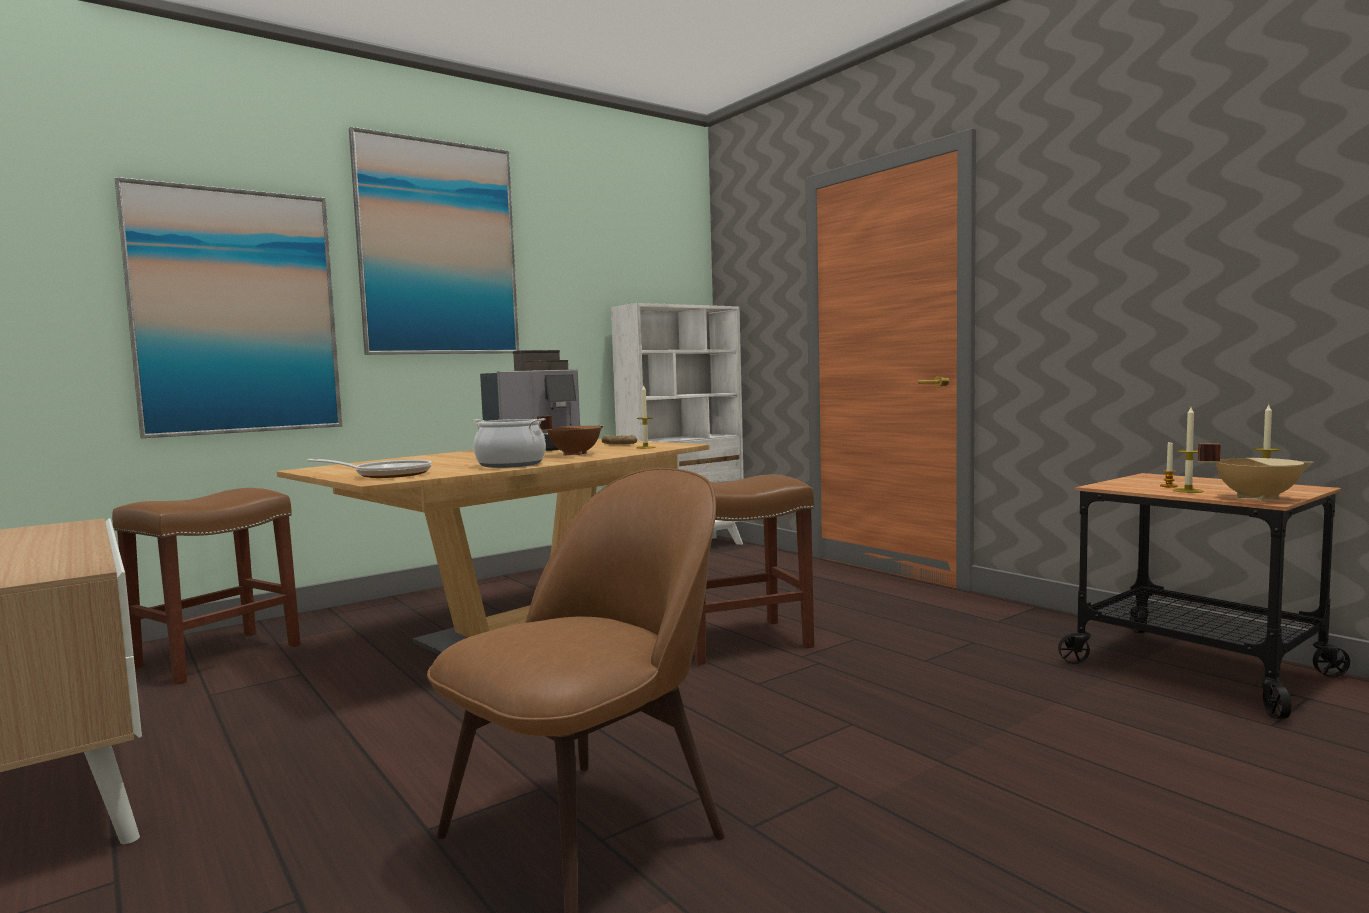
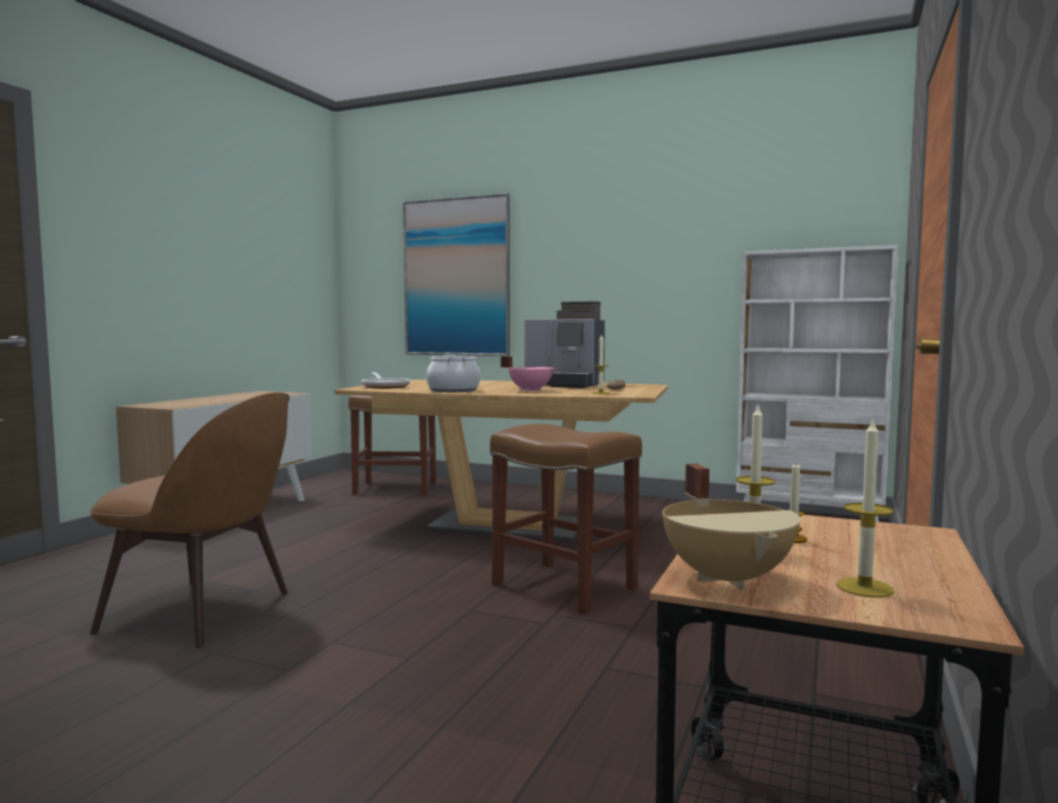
camera: 60 degrees right, 0 degrees up
(438, 248) = (587, 218): picture -> none
(574, 454) = (530, 390): brown cooking pot -> pink cooking pot

